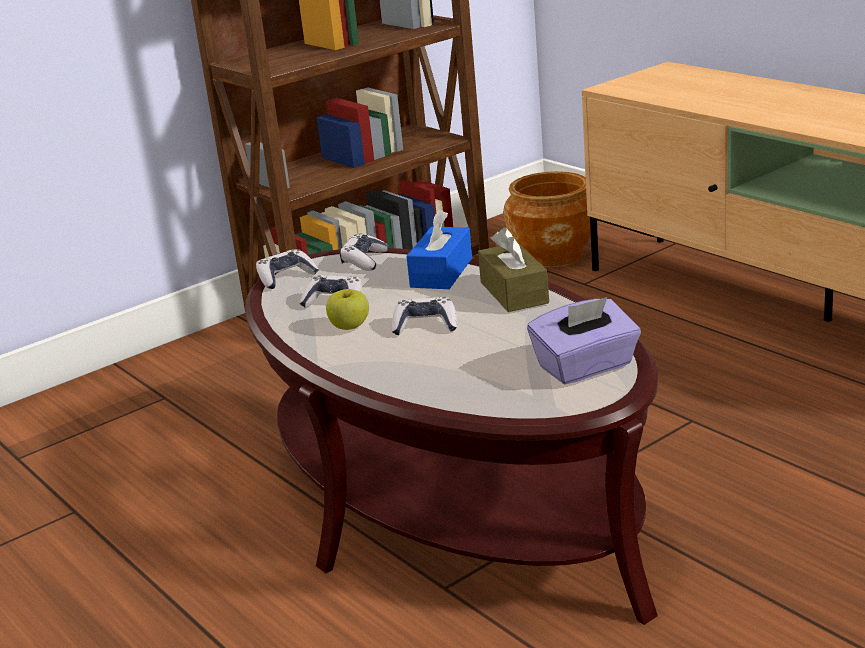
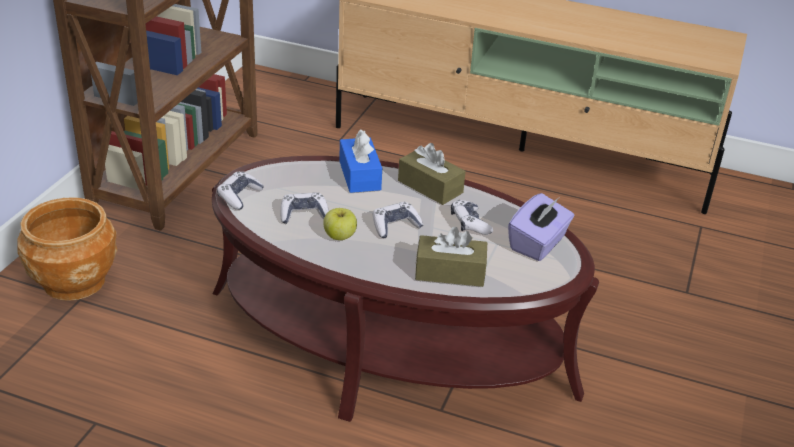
camera: 35 degrees left, 10 degrees up
(364, 261) = (288, 171): game controller -> game controller (469, 223)
(436, 379) = (450, 272): none -> brown tissue box
(553, 255) = (296, 117): brown planter -> brown planter (74, 281)

